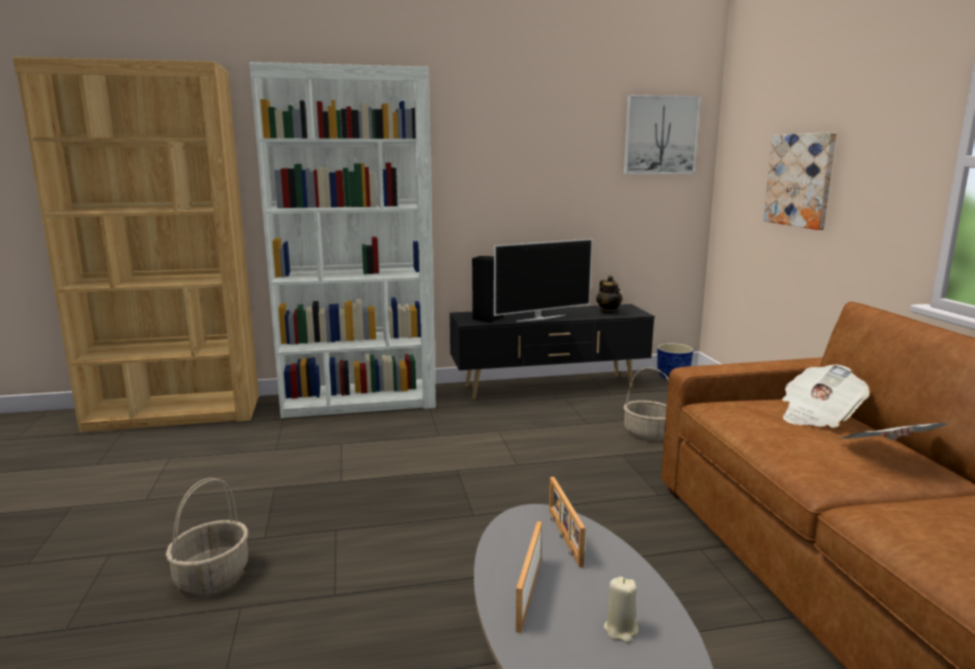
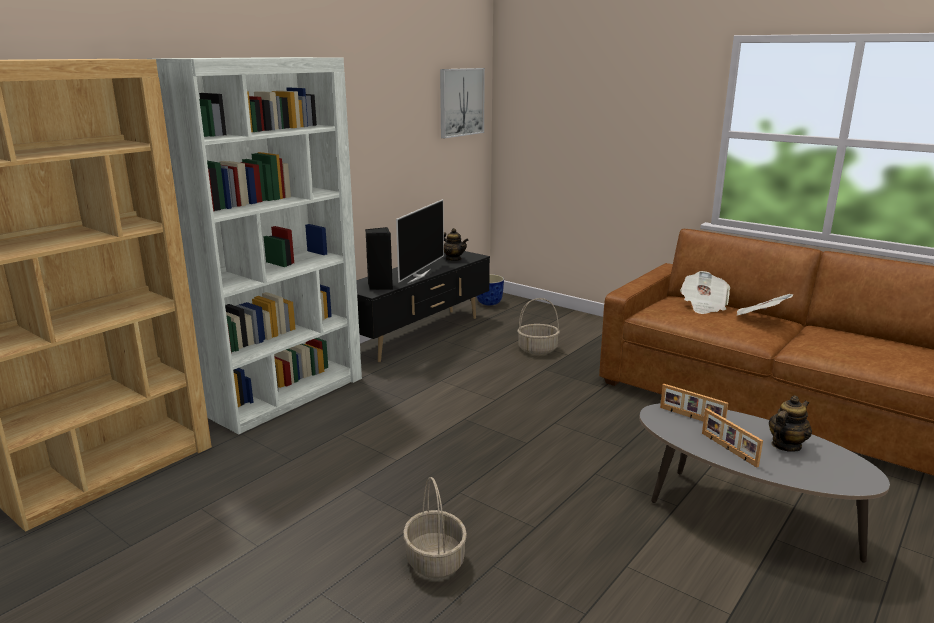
camera: 40 degrees left, 5 degrees up
(621, 630) = (785, 445): beige candle -> teapot
(800, 180) = (590, 140): picture -> none

